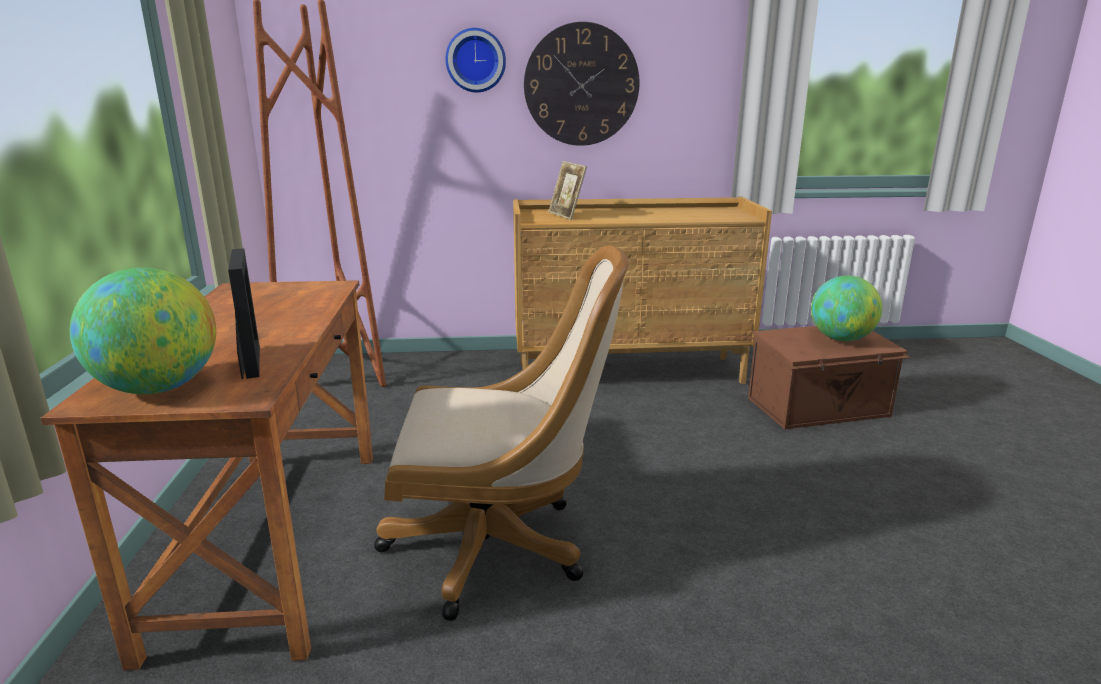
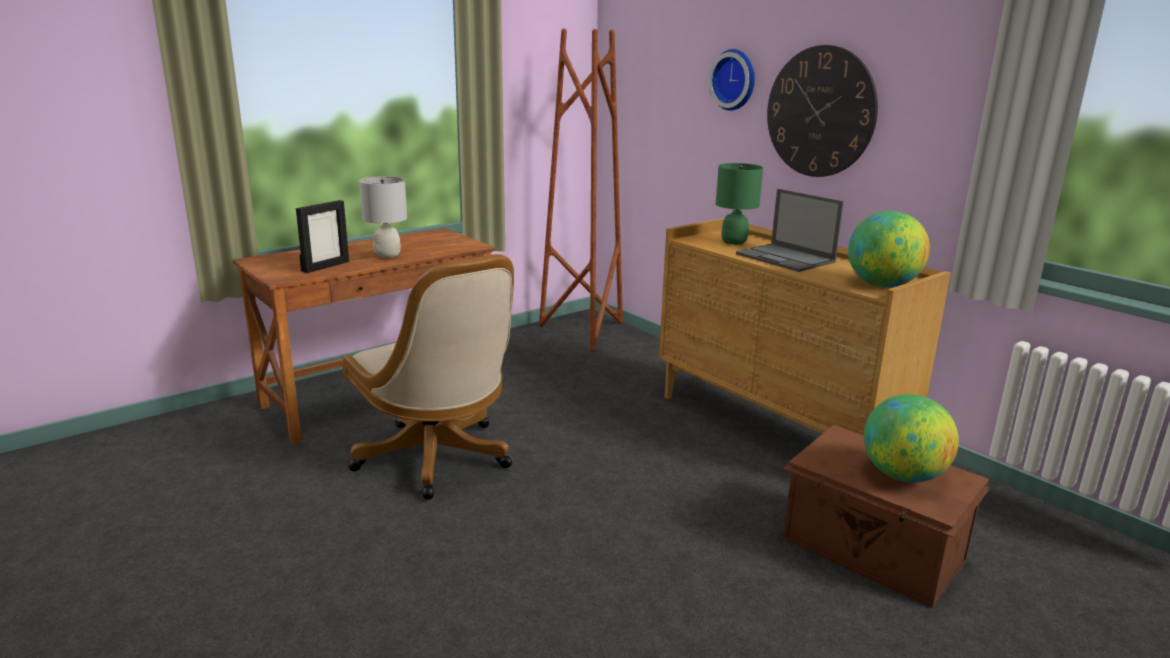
camera: 55 degrees right, 0 degrees up
(159, 388) = (277, 263): globe -> globe (882, 285)
(281, 325) = (387, 256): none -> grey table lamp
(566, 215) = (734, 243): picture frame -> green table lamp
(631, 215) = (786, 258): none -> laptop

